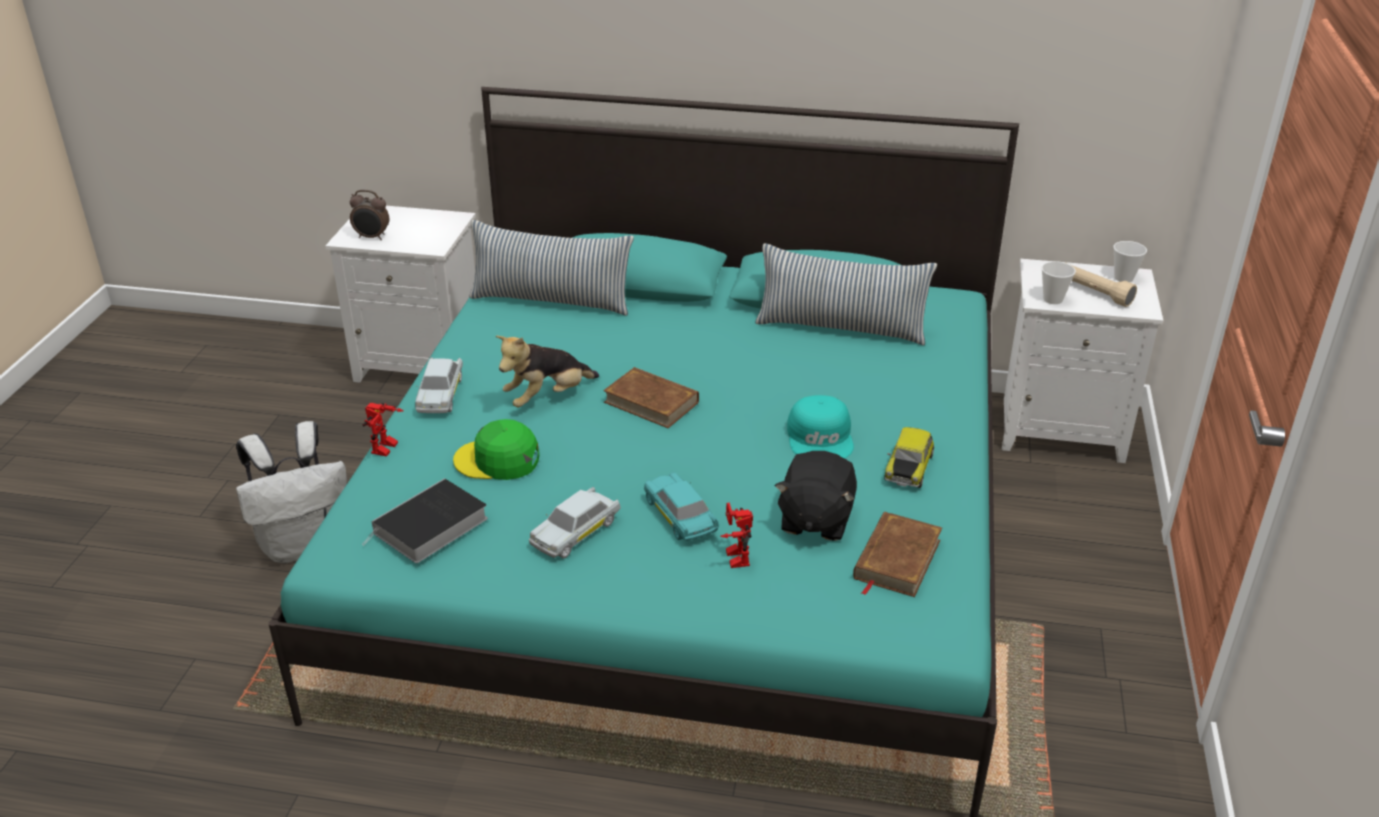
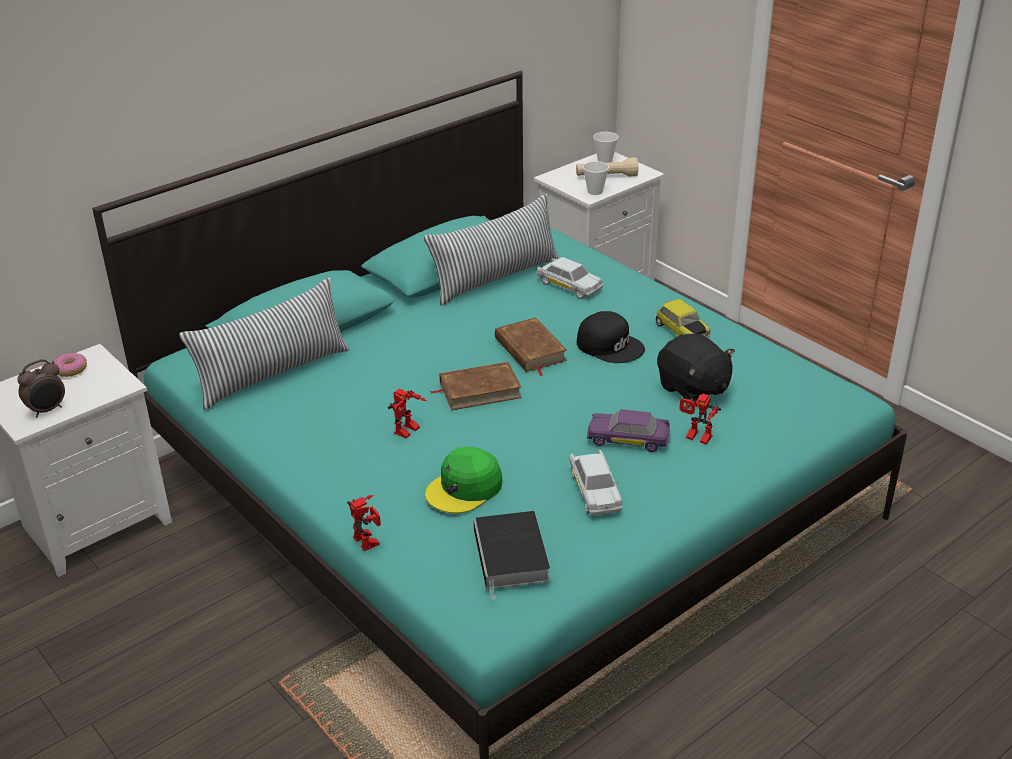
camera: 50 degrees left, 0 degrees up
(303, 544) = (256, 708): white backpack -> none
(429, 220) = (71, 369): none -> donut
(440, 394) = (329, 482): white toy car -> white toy car (569, 285)
(547, 397) = (408, 432): plush toy -> toy robot
(680, 516) = (628, 439): turquoise toy car -> purple toy car
(821, 438) = (610, 345): turquoise cap -> black cap
(896, 559) = (765, 380): brown book -> brown book (530, 350)

